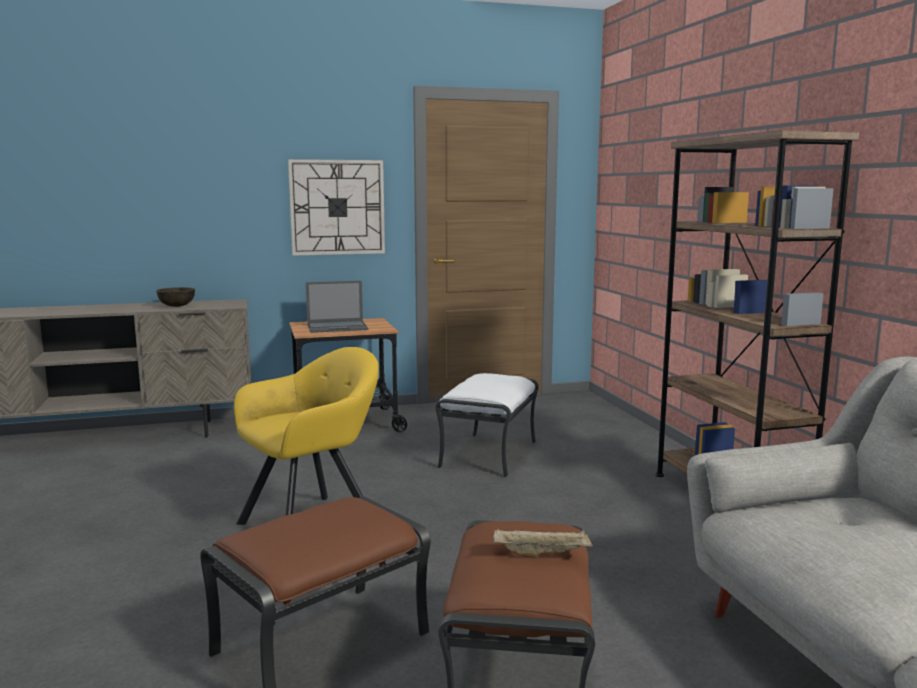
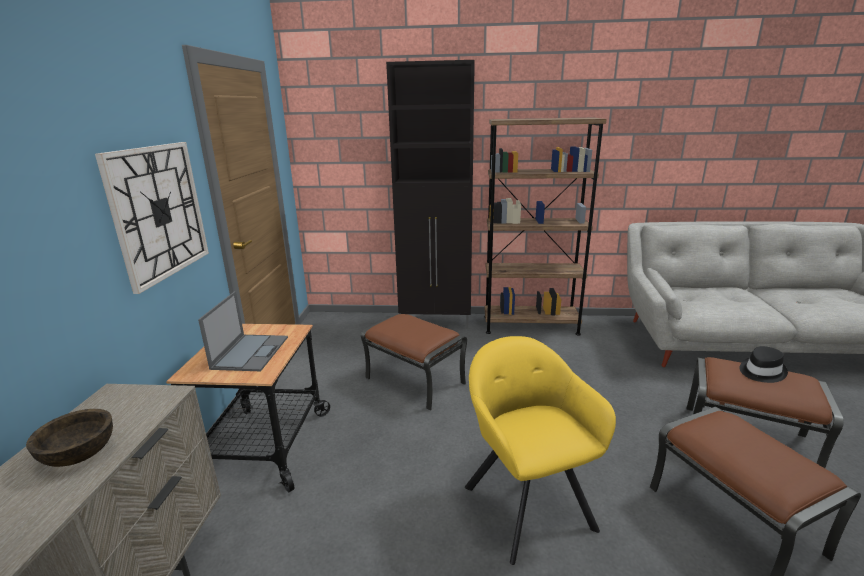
camera: 70 degrees left, 10 degrees up
(488, 454) = (413, 381): white ottoman -> brown ottoman
(543, 554) = (761, 371): beige tray -> black hat
(648, 445) = (436, 322): none -> black cabinet

